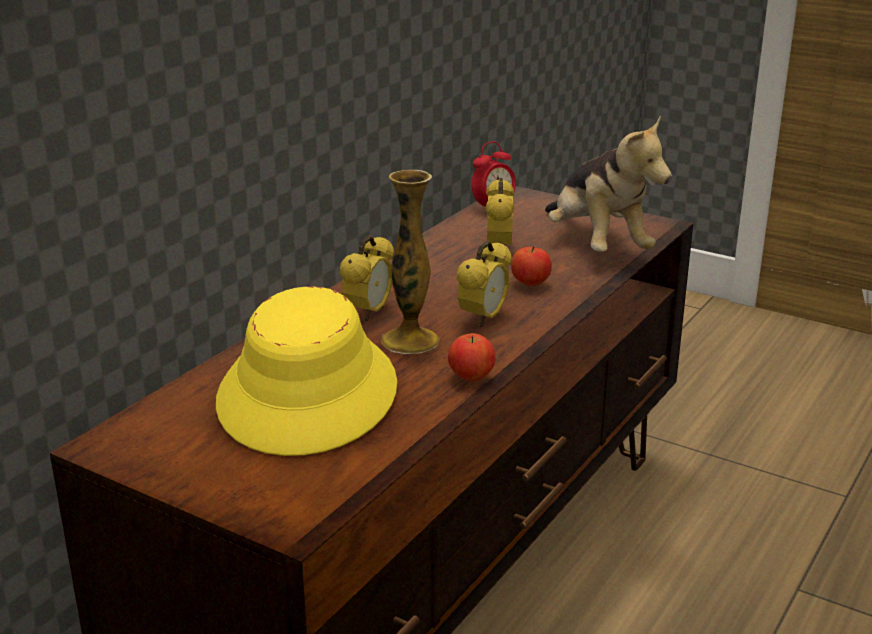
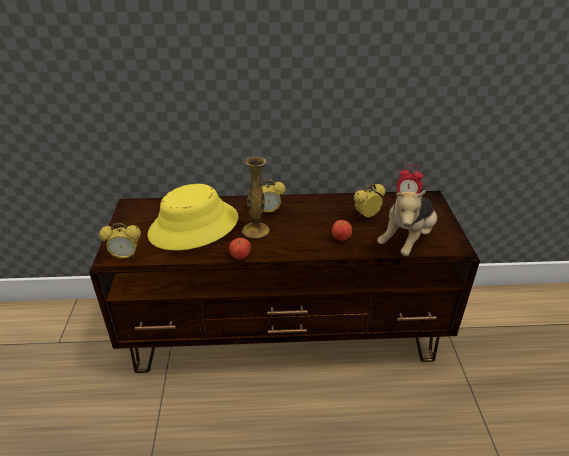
camera: 55 degrees right, 10 degrees up
(483, 319) = (293, 239): alarm clock -> alarm clock (126, 257)

